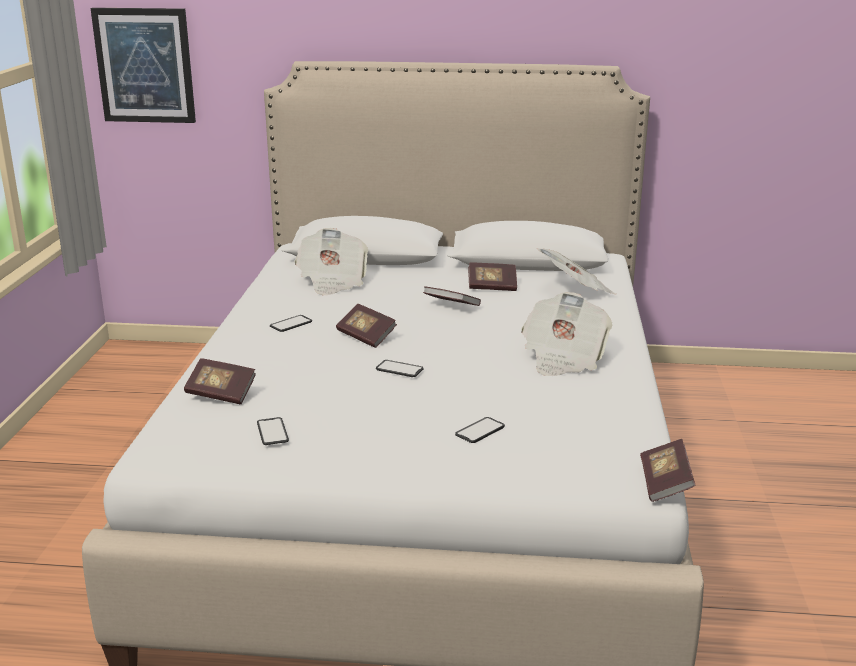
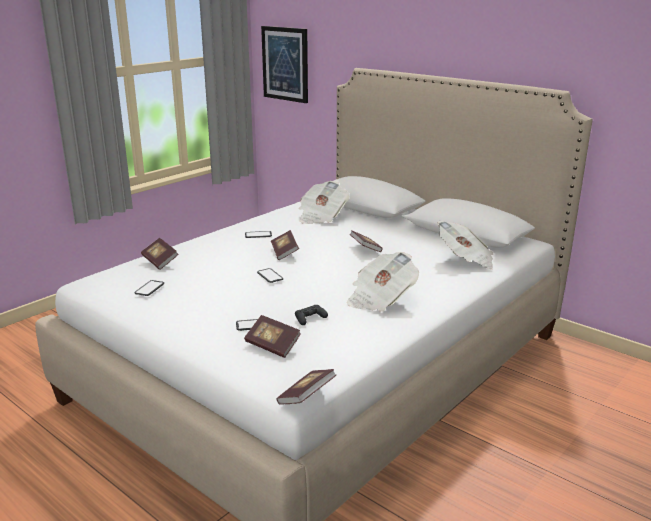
camera: 35 degrees right, 0 degrees up
(492, 287) = (412, 243): book -> book (272, 345)
(527, 402) = (310, 318): none -> black game controller

